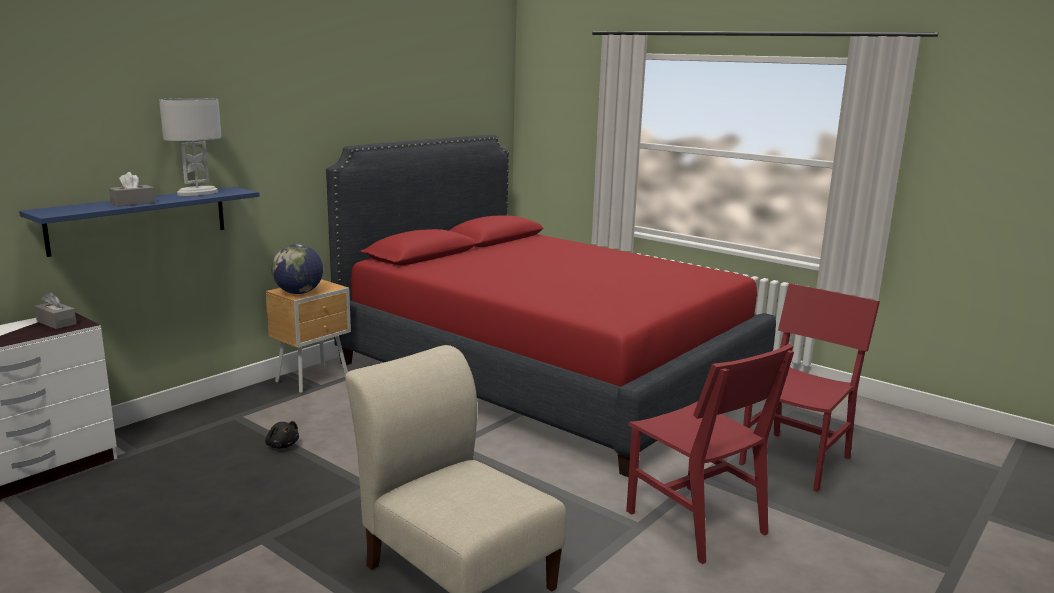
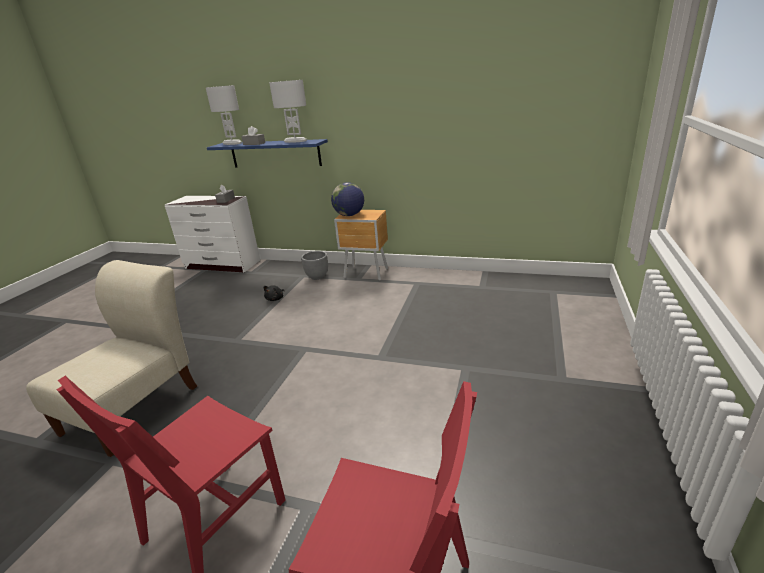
camera: 70 degrees right, 10 degrees up
(67, 208) = (232, 143): none -> white table lamp
(261, 408) = (317, 277): none -> grey planter
(546, 373) = (468, 344): red bed -> none

